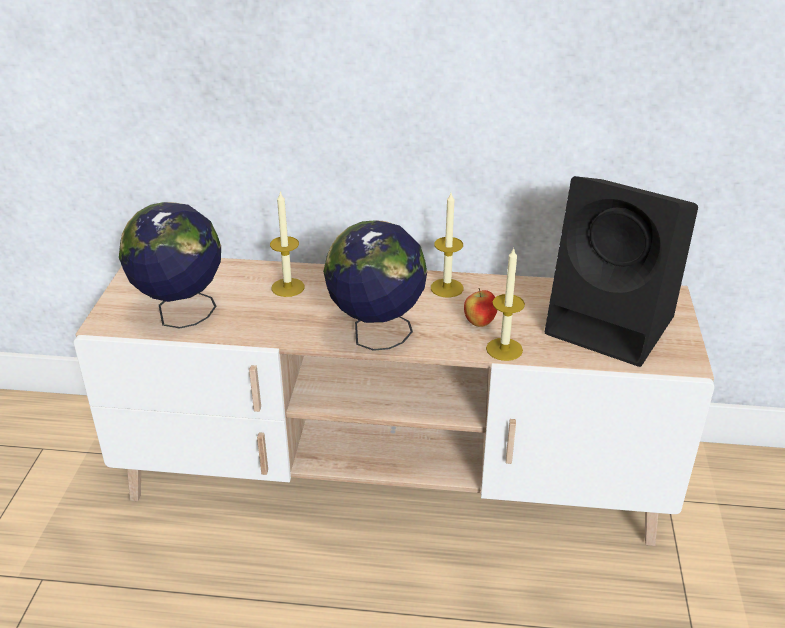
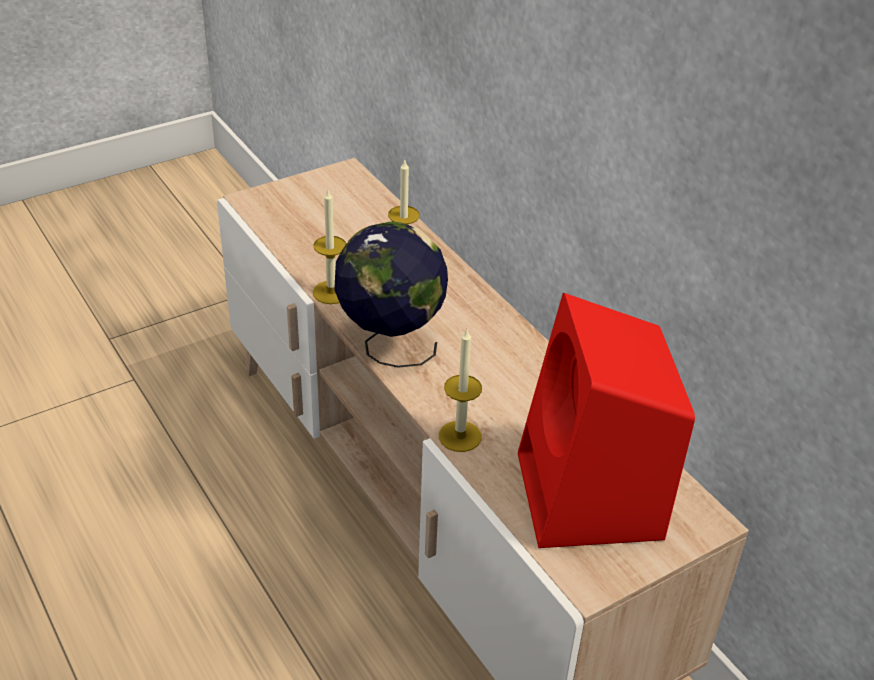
camera: 50 degrees right, 5 degrees up
(181, 315) = (300, 228): globe -> none
(447, 288) = (517, 353): candle -> candle (331, 292)
(479, 323) = (484, 401): apple -> none
(613, 326) = (591, 499): black speaker -> red speaker

